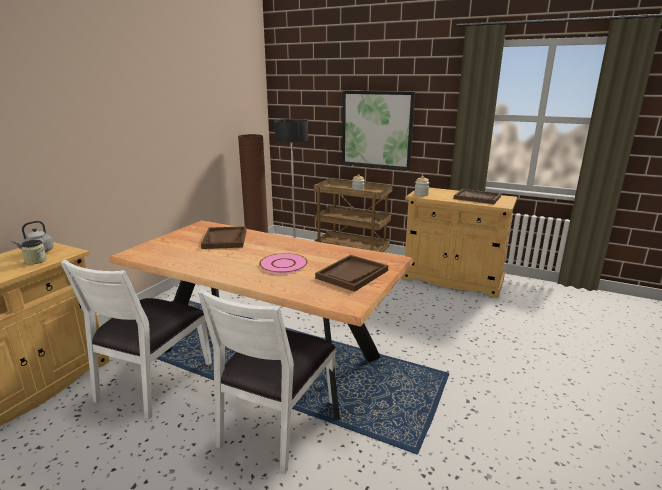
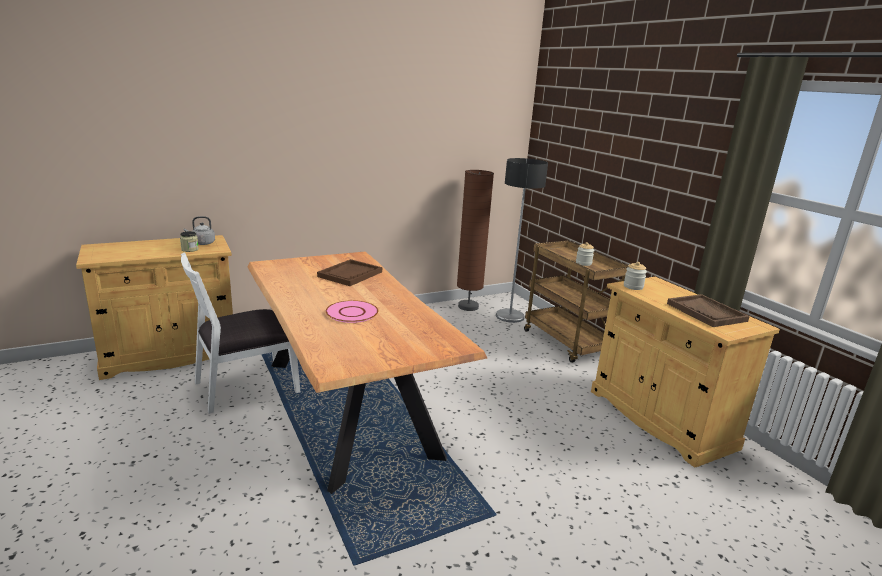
camera: 35 degrees right, 0 degrees up
(276, 422) = (283, 466): white chair -> none
(352, 274) = (390, 344): brown tray -> none
(377, 129) = (629, 189): picture -> none

